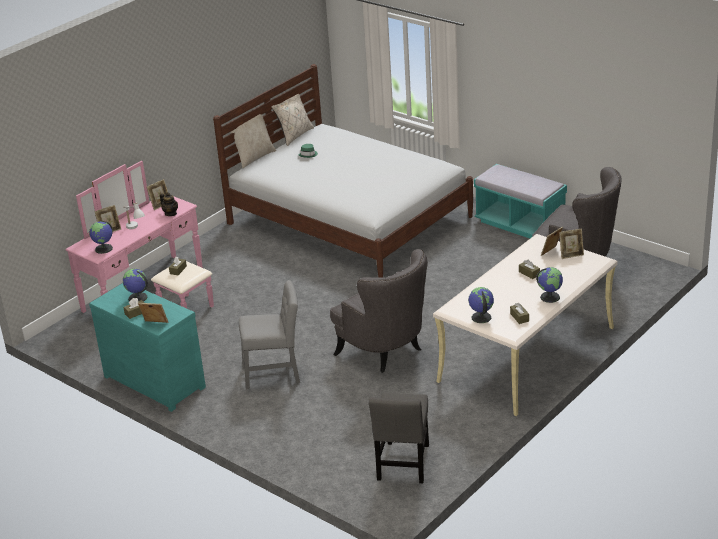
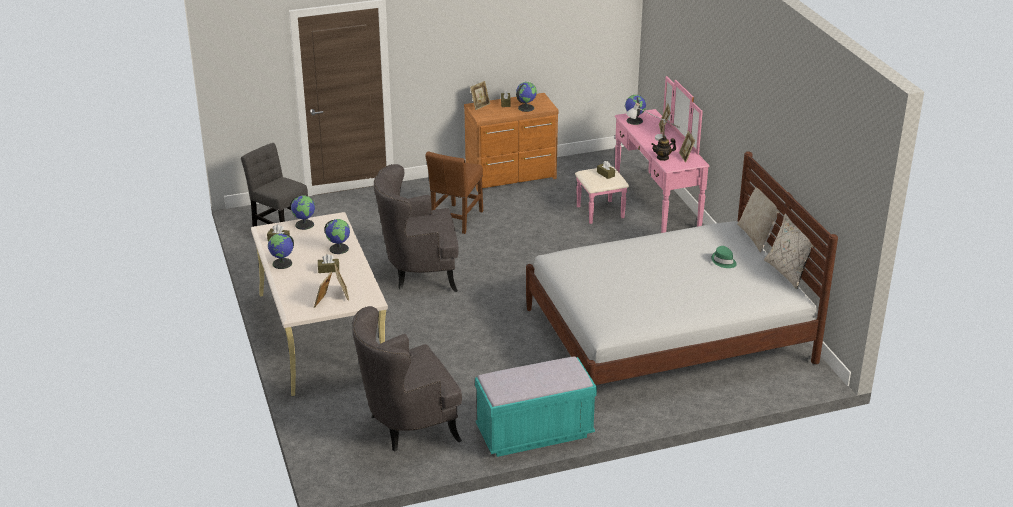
camera: 120 degrees right, 0 degrees up
(156, 380) = (512, 176): turquoise dresser -> brown dresser
(275, 373) = (456, 220): grey chair -> brown chair
(495, 283) = (339, 248): none -> globe

